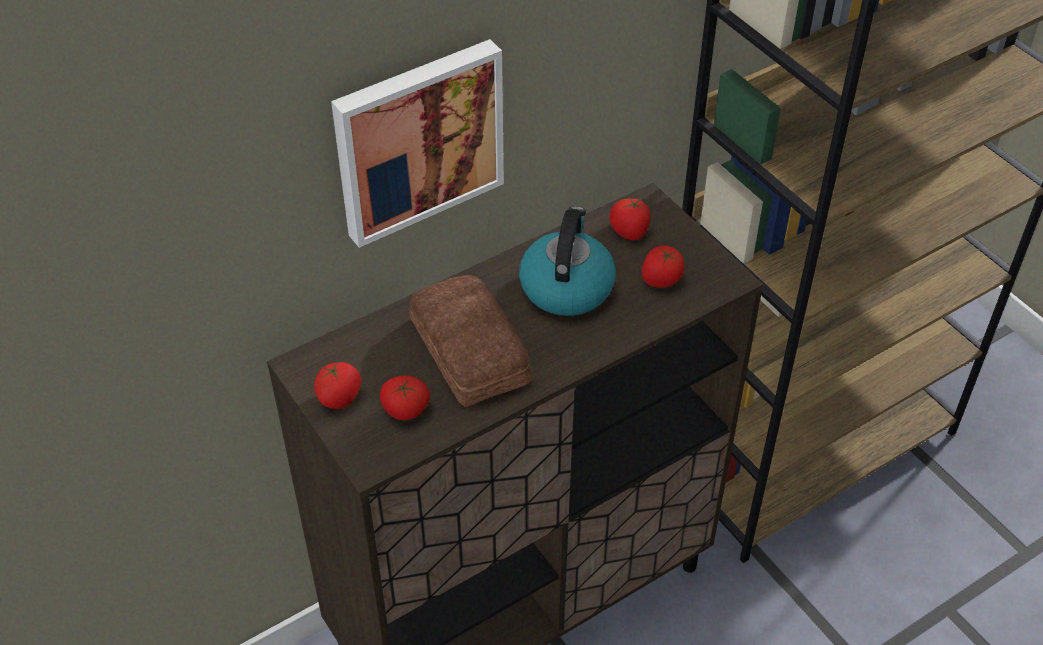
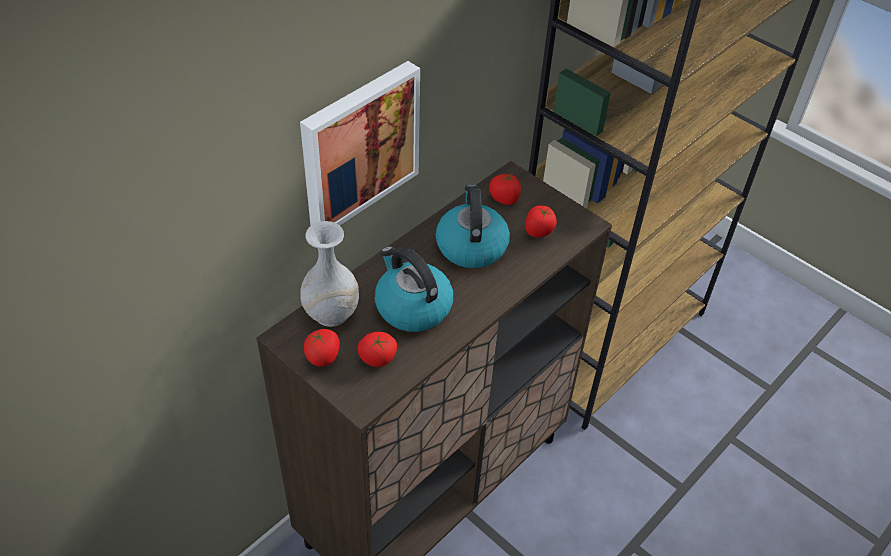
camera: 15 degrees left, 0 degrees up
(365, 346) = (331, 314): none -> white vase
(467, 352) = (412, 307): bread -> kettle

